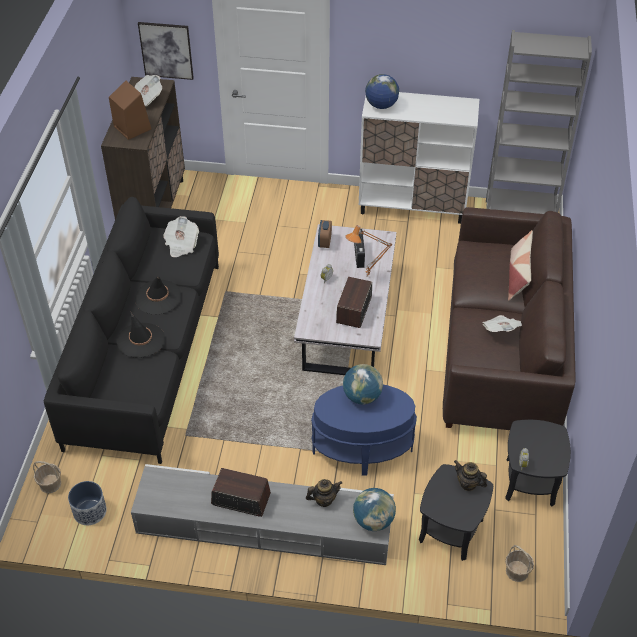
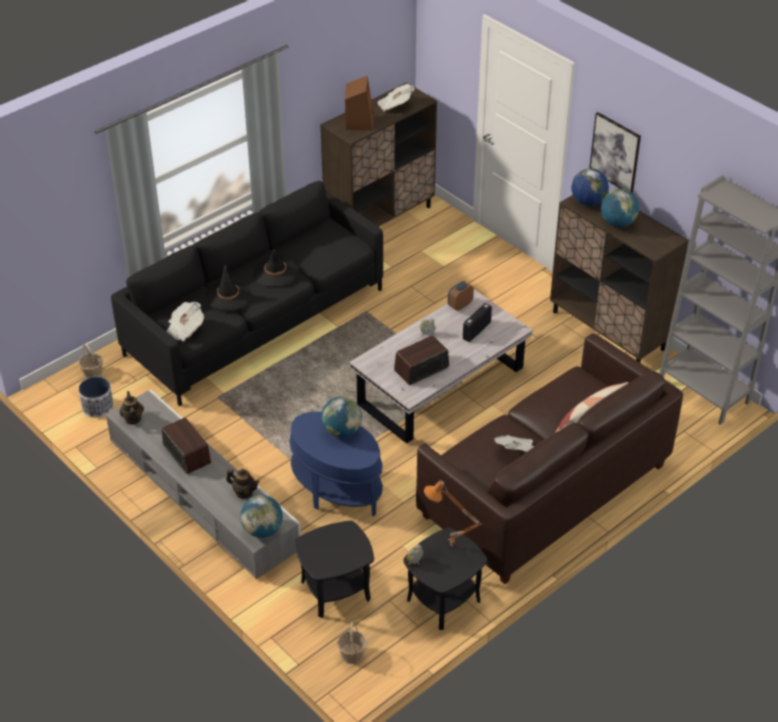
camera: 40 degrees right, 5 degrees down
(166, 50) = (442, 69): picture -> picture (615, 152)
(181, 244) = (337, 243): newspaper -> newspaper (184, 330)
(367, 277) = (463, 351): orange table lamp -> orange table lamp (450, 547)
(413, 206) = (608, 330): white cabinet -> brown cabinet
(420, 111) = (618, 223): none -> globe
(468, 484) = (353, 546): teapot -> teapot (132, 419)

